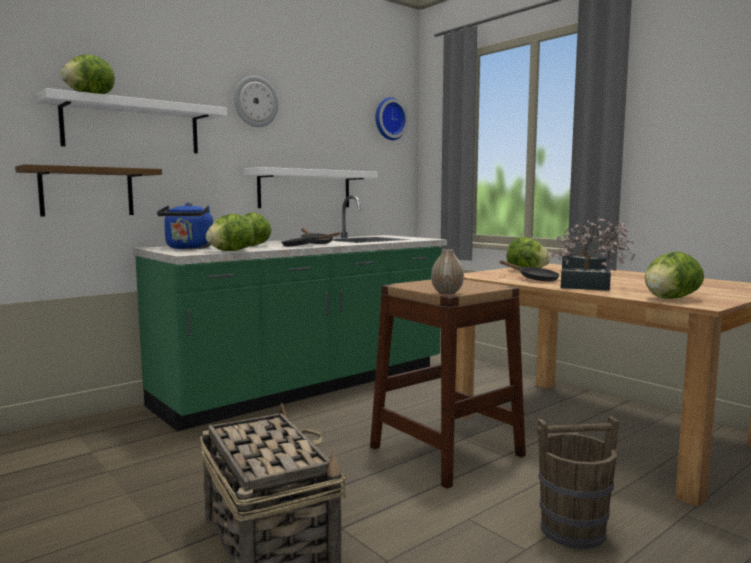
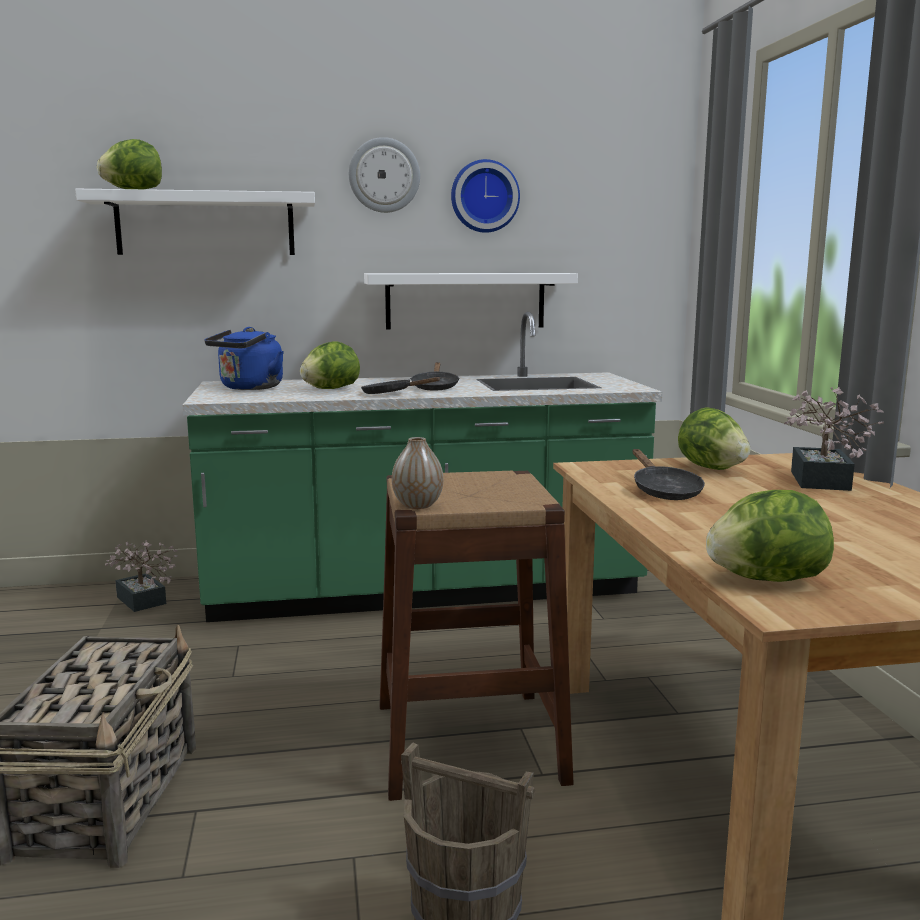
camera: 30 degrees right, 5 degrees up
(87, 192) = (150, 310): shelf -> none
(230, 251) = (270, 398): lettuce -> none
(389, 119) = (628, 182): wall clock -> wall clock (484, 196)
(591, 287) = (703, 526): potted plant -> potted plant (143, 602)

